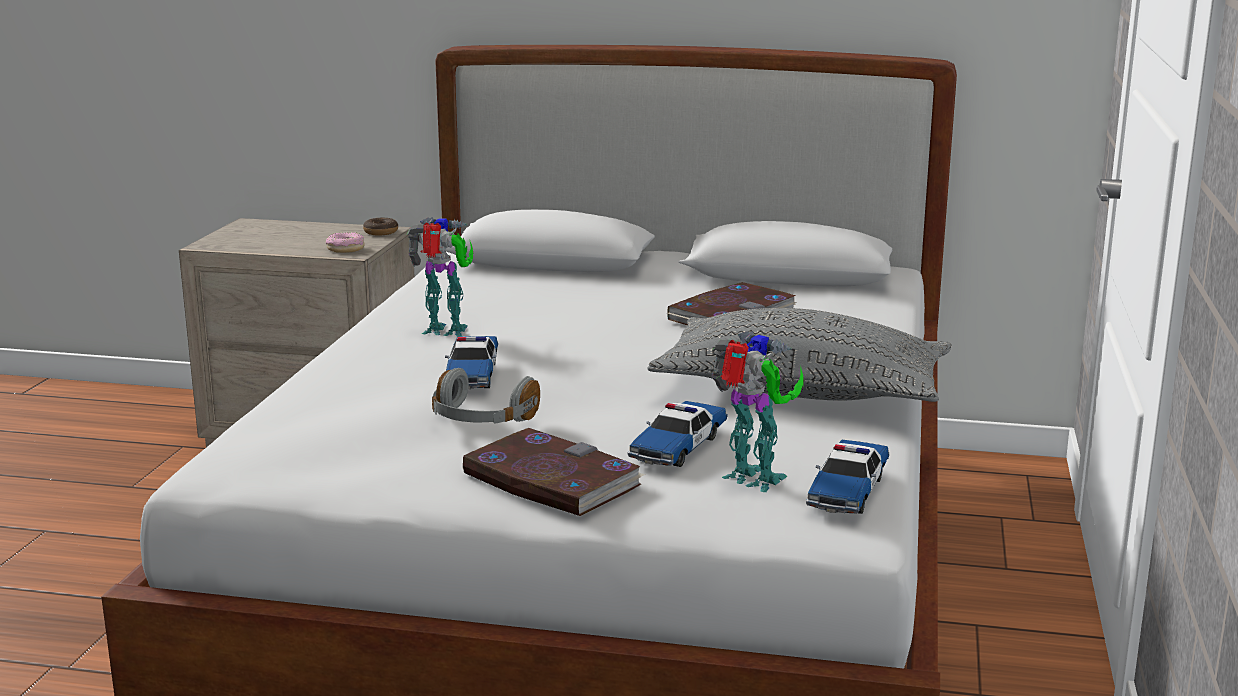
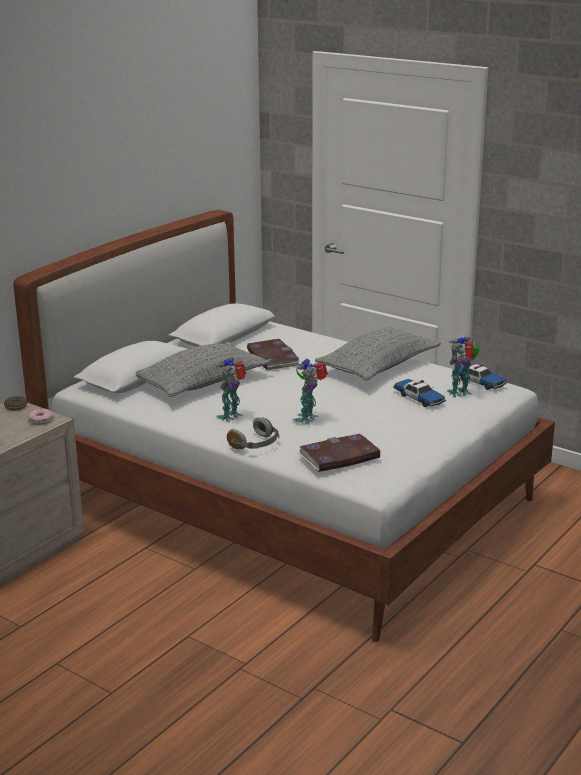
camera: 65 degrees left, 5 degrees up
(472, 374) = (308, 418): toy car -> toy robot
(481, 420) = (369, 425): grey headphones -> grey headphones (256, 444)
(550, 480) = (435, 425): book -> book (339, 457)
(567, 295) = (202, 383): none -> grey pillow

